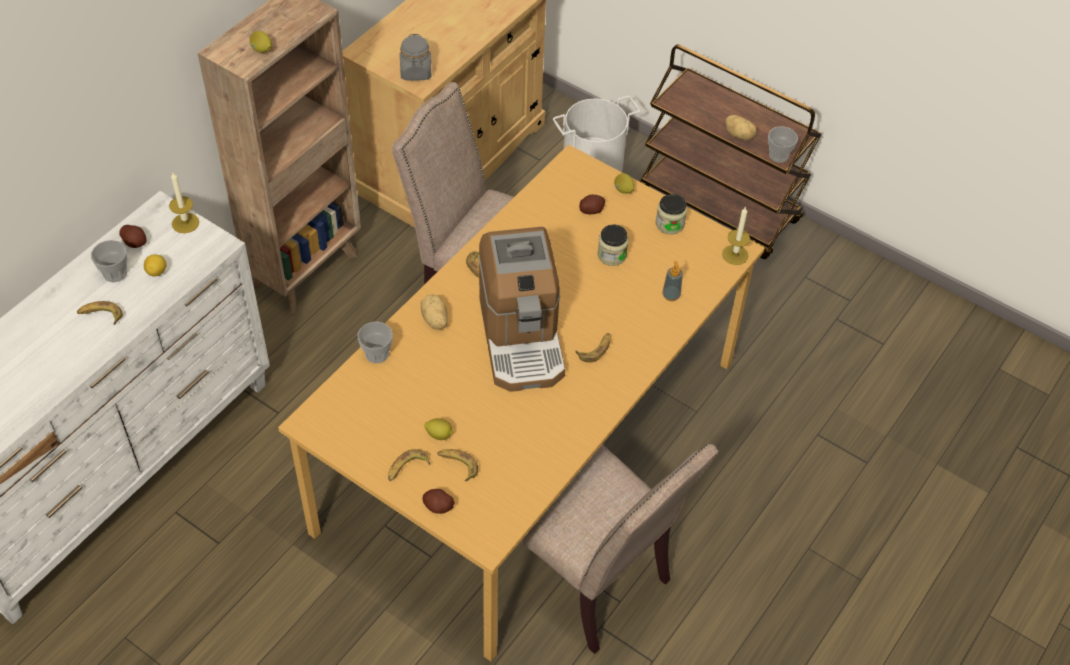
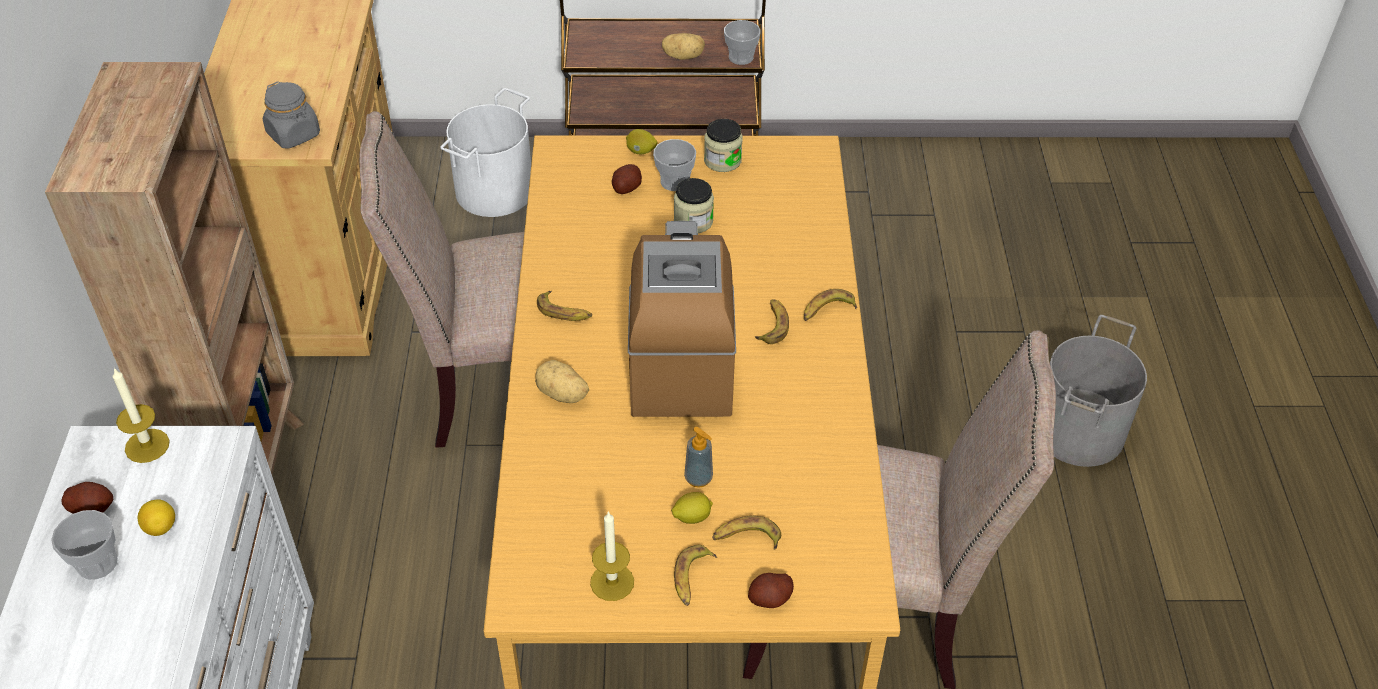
camera: 35 degrees left, 5 degrees down
(101, 315) = (125, 629): banana -> banana (827, 311)
(262, 50) = (139, 148): lemon -> none
(377, 354) = (529, 471): cup -> cup (674, 182)
(521, 338) = (680, 358): coffee machine -> coffee machine turned 135 degrees counterclockwise
(671, 295) = (794, 228): soap dispenser -> soap dispenser (698, 478)
(735, 255) = (817, 157): candle -> candle (612, 582)
(839, 553) = (1080, 431): none -> grey bucket

